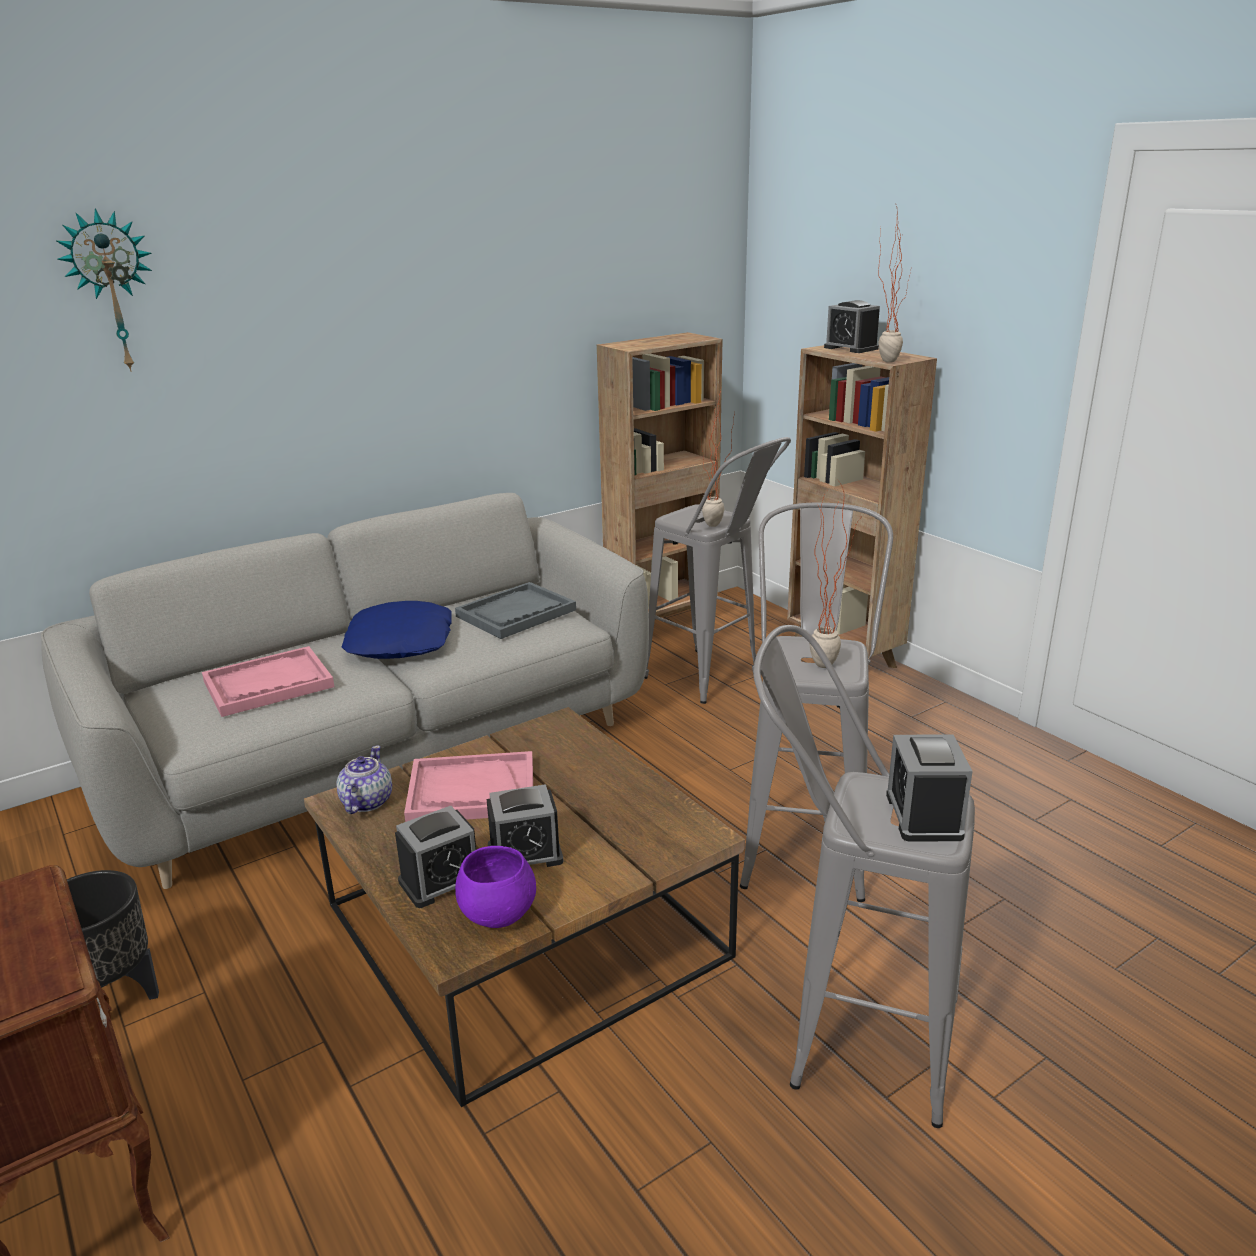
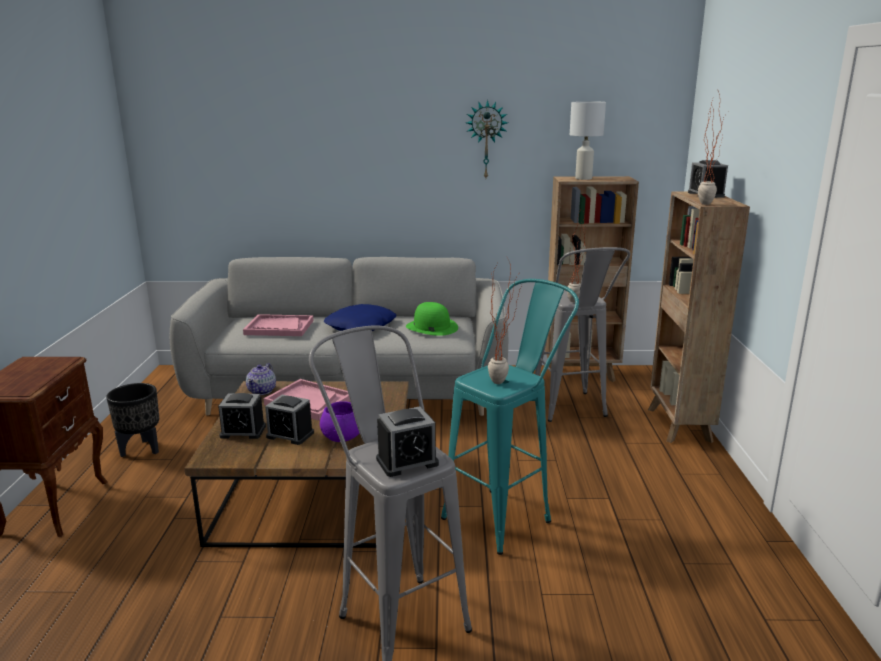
camera: 35 degrees right, 5 degrees down
(112, 292) = (270, 119): wall clock -> wall clock (486, 140)
(366, 802) = (262, 391): teapot -> teapot turned 150 degrees clockwise
(499, 913) = (244, 452): purple bowl -> purple bowl (343, 437)
(516, 613) = (431, 327): grey tray -> green hat
(645, 343) = (583, 178): none -> white table lamp
(805, 845) = (507, 513): grey stool -> turquoise stool
(923, 816) = (407, 462): alarm clock -> alarm clock turned 150 degrees counterclockwise

